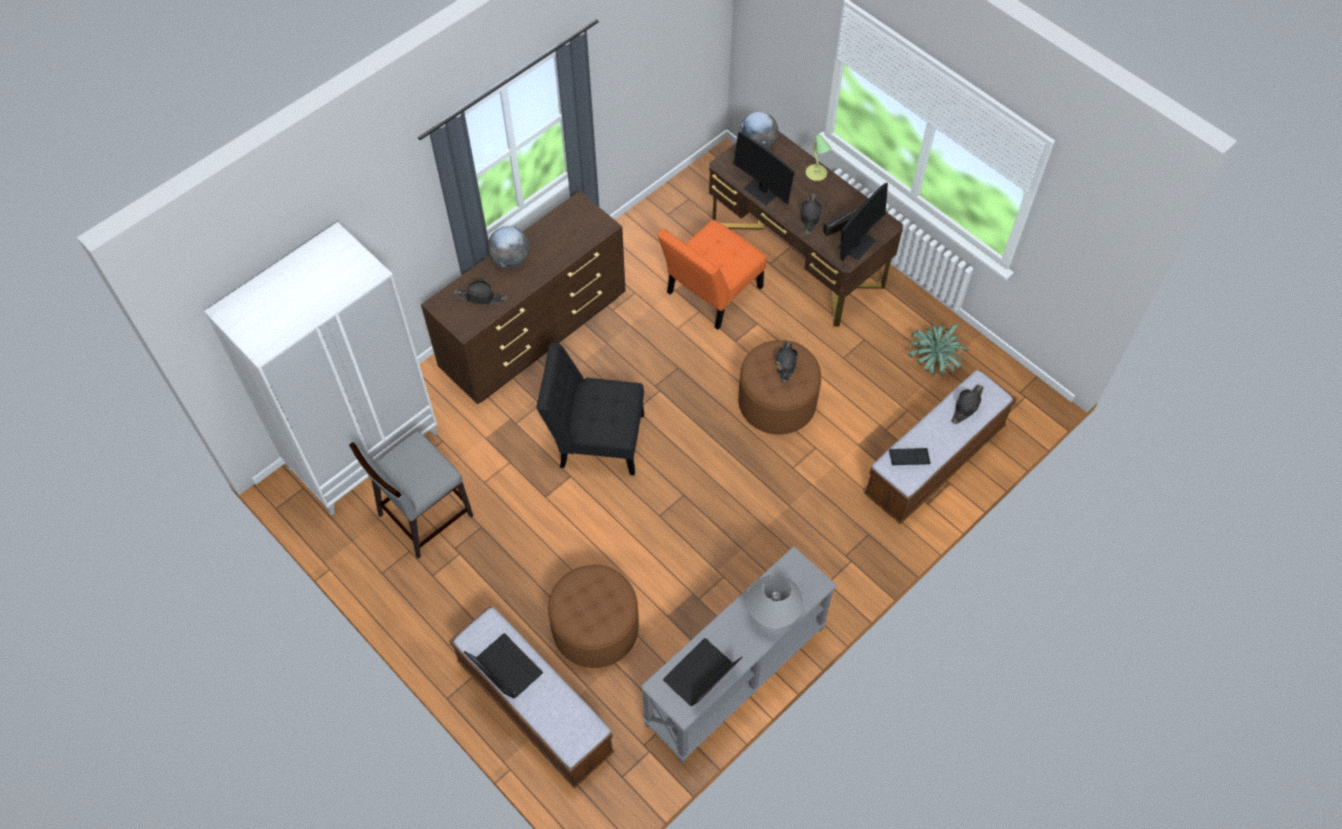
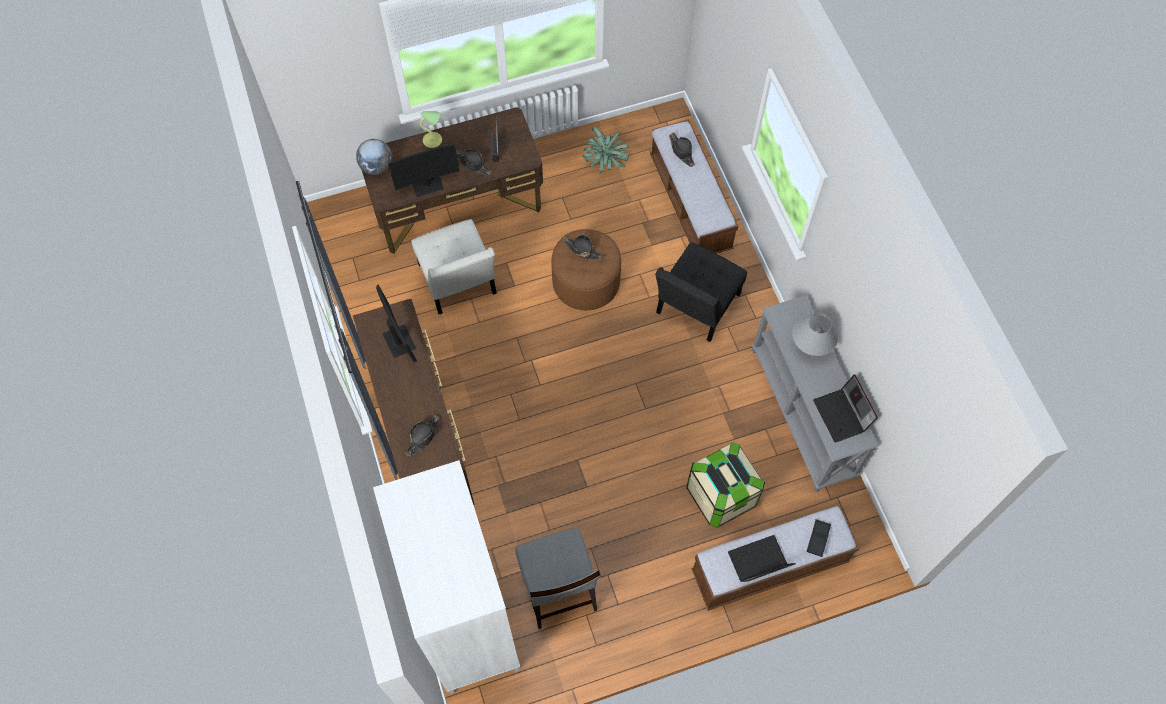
camera: 65 degrees left, 5 degrees up
(510, 260) = (396, 398): globe -> none
(595, 628) = (721, 495): brown ottoman -> storage box
(596, 439) = (552, 426): black chair -> black chair (695, 307)
(710, 293) = (458, 283): orange chair -> white chair
(856, 244) = (518, 145): monitor -> monitor (399, 341)
(909, 458) = (706, 208): black tray -> black tray (818, 539)

